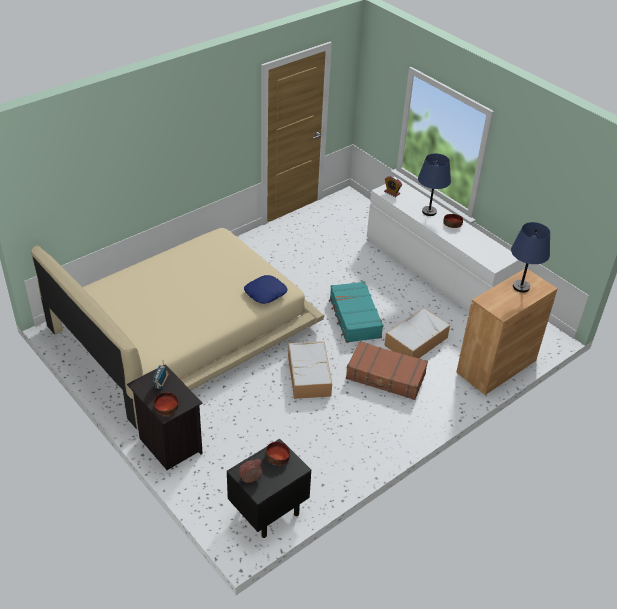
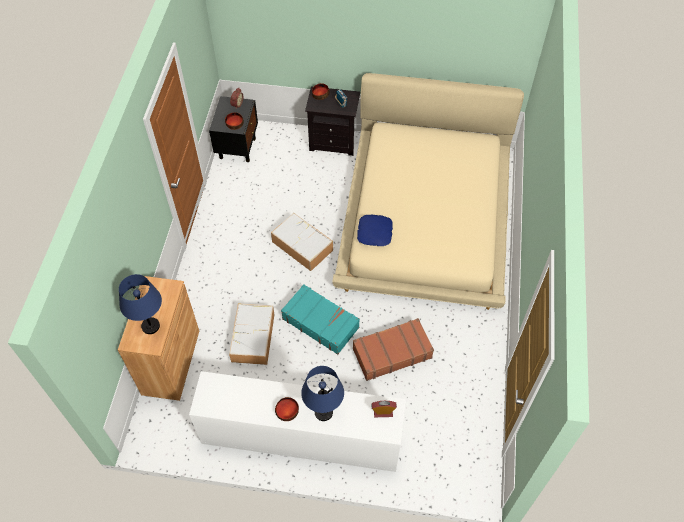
camera: 140 degrees right, 15 degrees up
(385, 377) = (248, 285): brown suitcase -> brown suitcase (391, 353)

